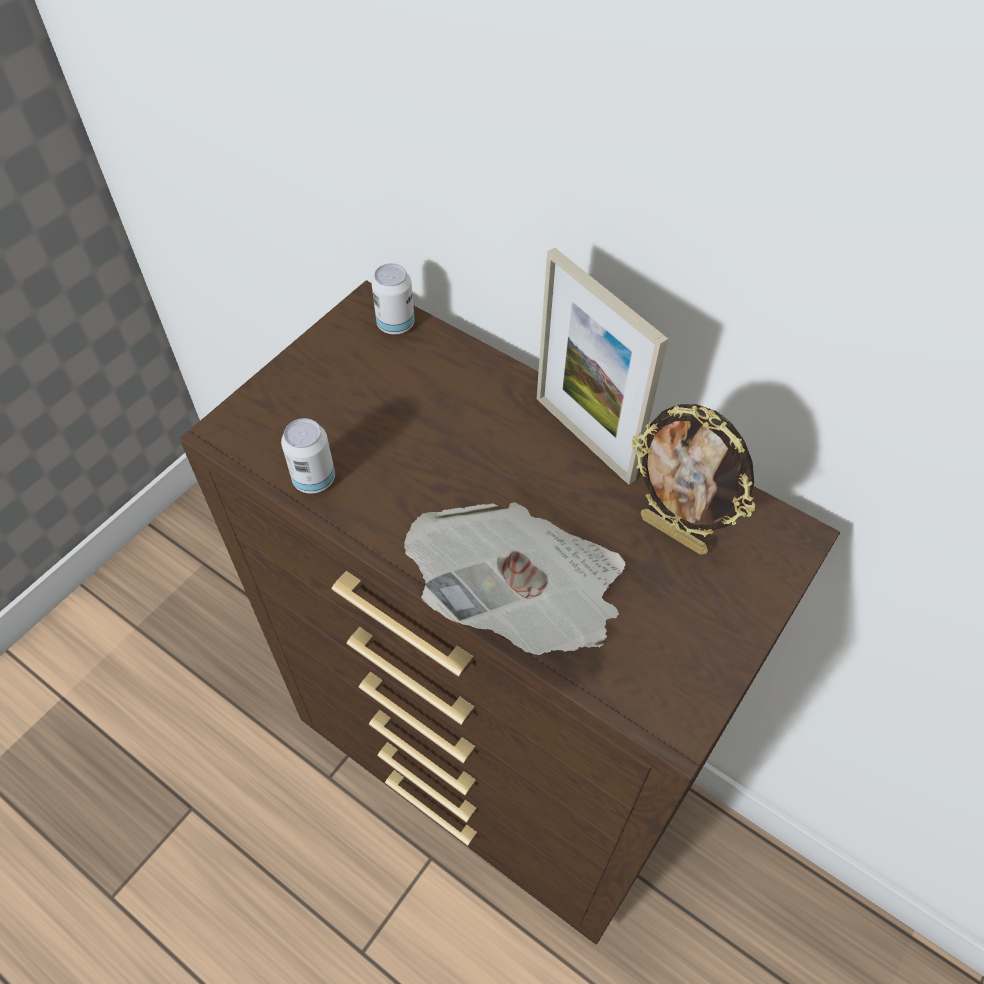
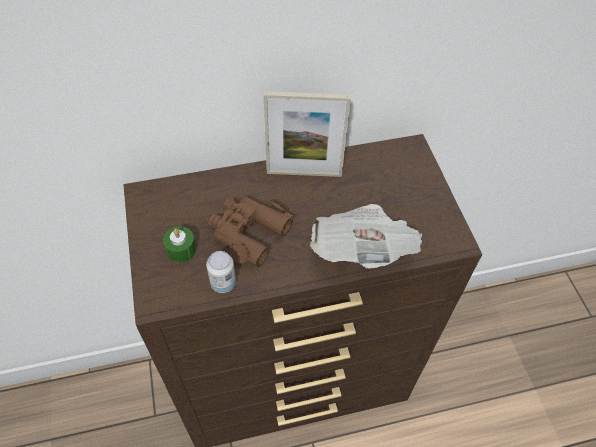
camera: 50 degrees left, 0 degrees up
(324, 401) = (181, 249): none -> green candle
(395, 324) = (166, 192): can -> none
(418, 449) = (248, 233): none -> brown binoculars
(674, 533) = (377, 180): picture frame -> none

